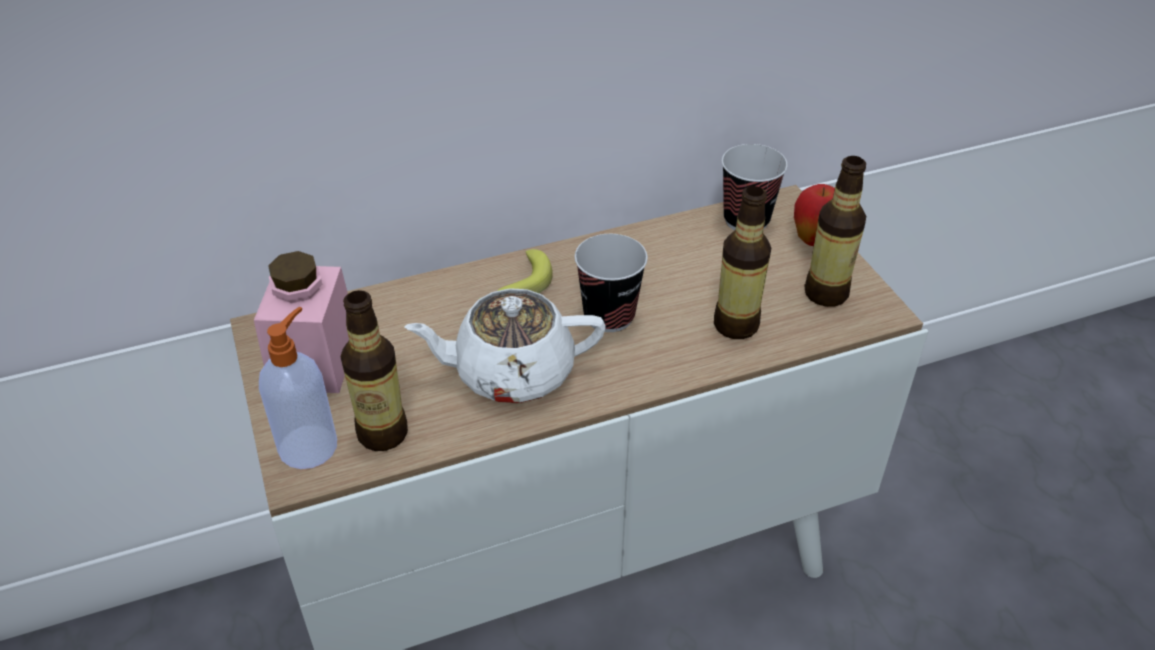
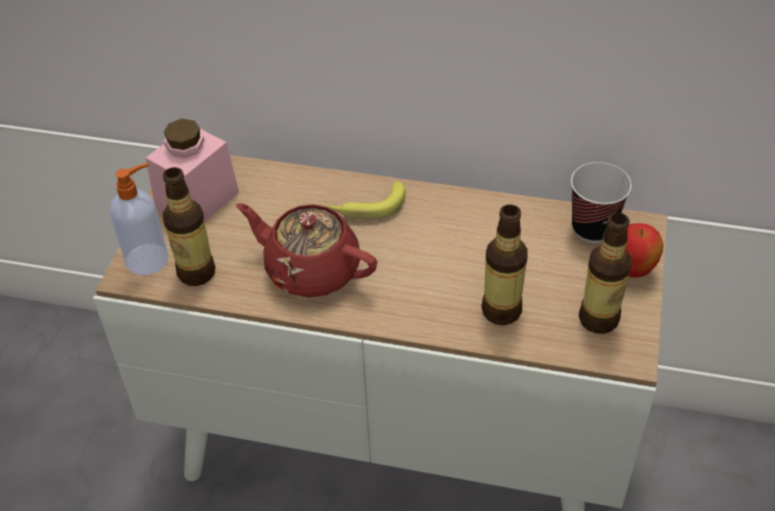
camera: 35 degrees right, 5 degrees up
(511, 372) = (311, 269): white teapot -> red teapot
(609, 316) = (414, 259): cup -> none

